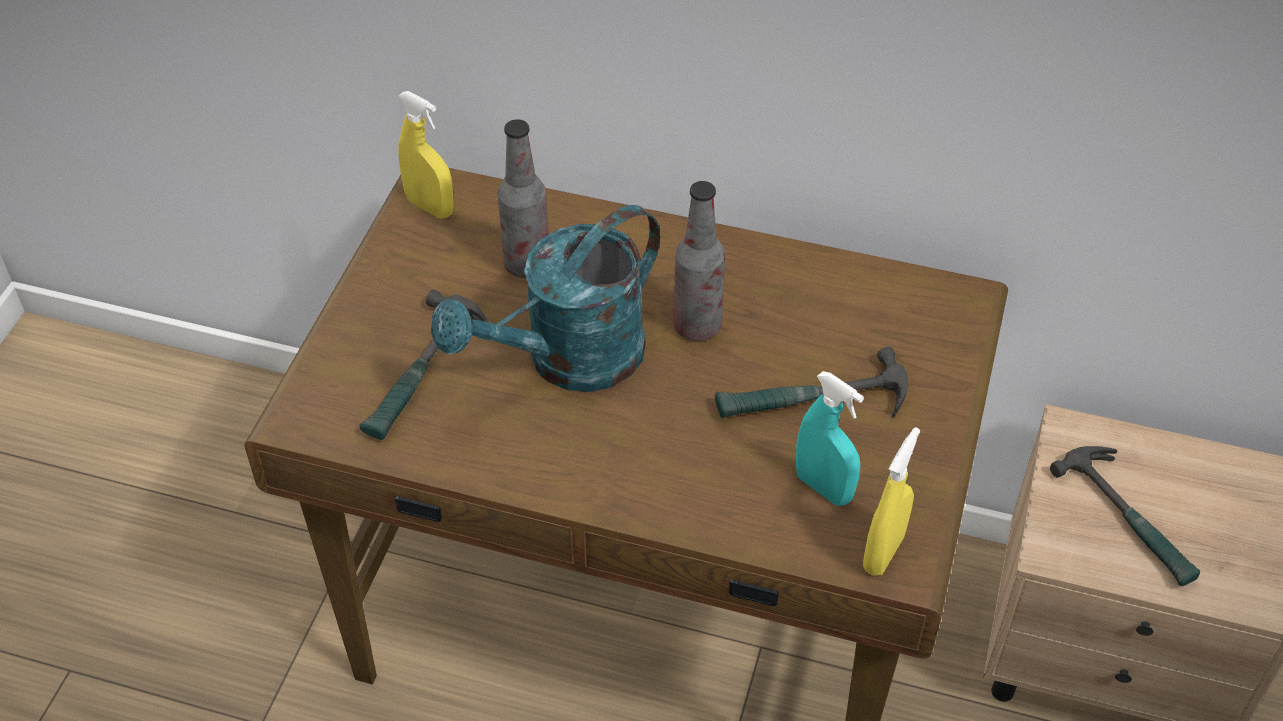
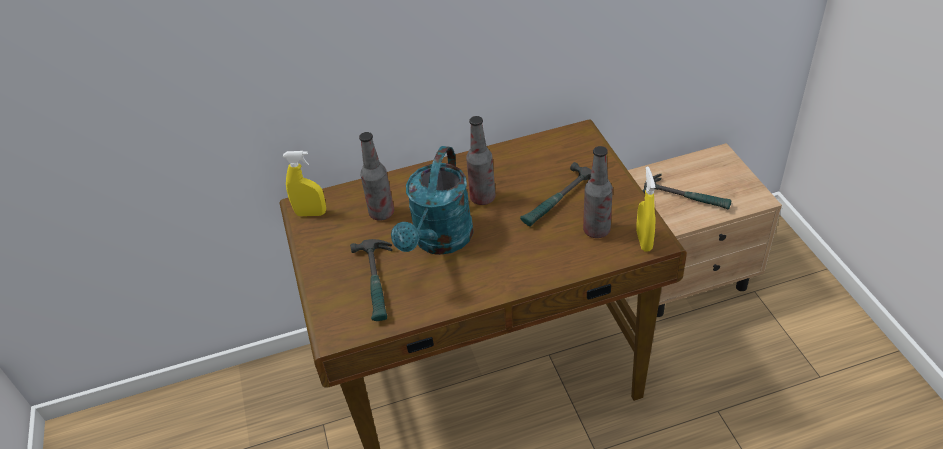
camera: 30 degrees left, 5 degrees down
(823, 488) = (596, 230): turquoise spray bottle -> bottle

